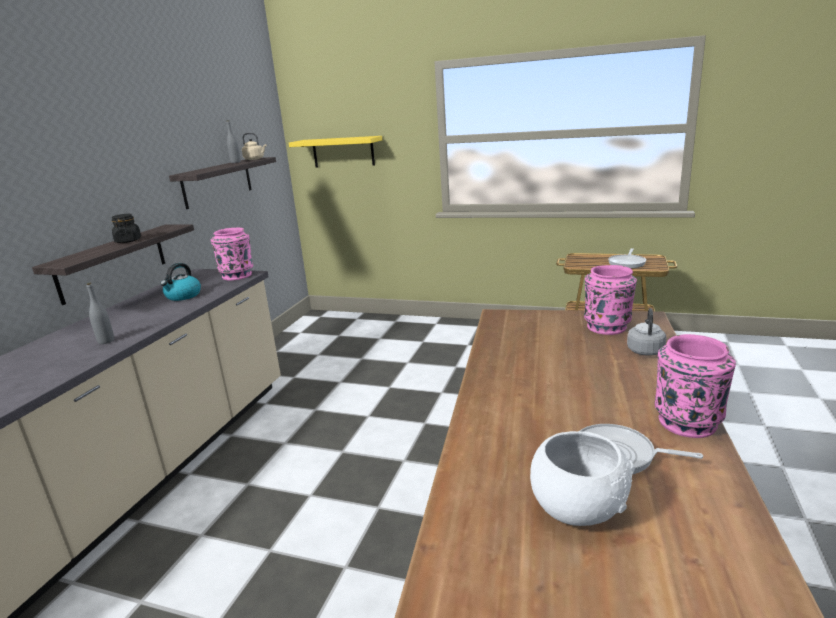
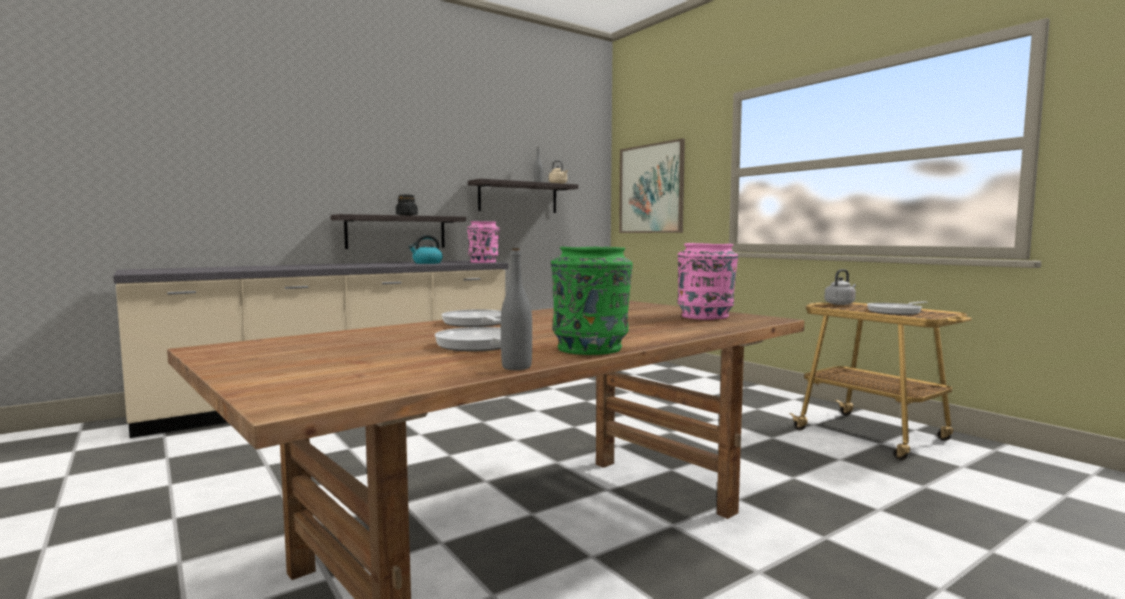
camera: 35 degrees right, 15 degrees down
(106, 341) = (338, 266): grey bottle -> grey bottle (516, 367)
(343, 152) = (651, 189): yellow shelf -> picture
(503, 409) = (476, 323): none -> frying pan
(578, 507) = (375, 350): white bowl -> none
(645, 350) = (696, 326): grey kettle -> grey kettle (840, 304)
(687, 422) = (591, 348): pink vase -> green vase

